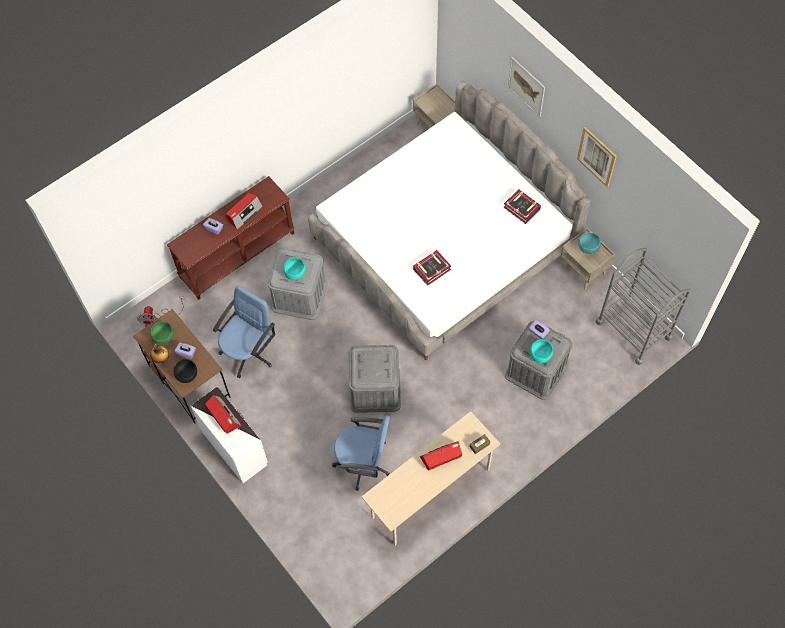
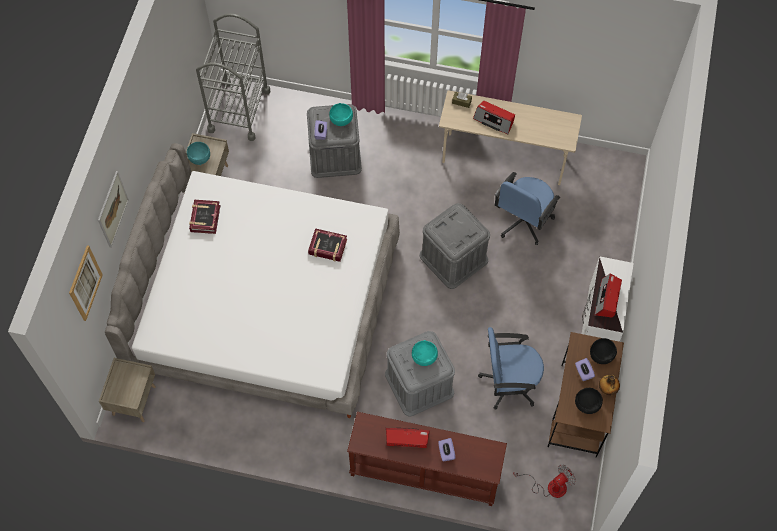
camera: 130 degrees left, 0 degrees up
(164, 337) = (587, 404): green bowl -> black bowl
(364, 463) = (523, 221): blue office chair -> blue office chair turned 120 degrees counterclockwise
(596, 157) = (151, 114): picture -> picture (85, 283)

